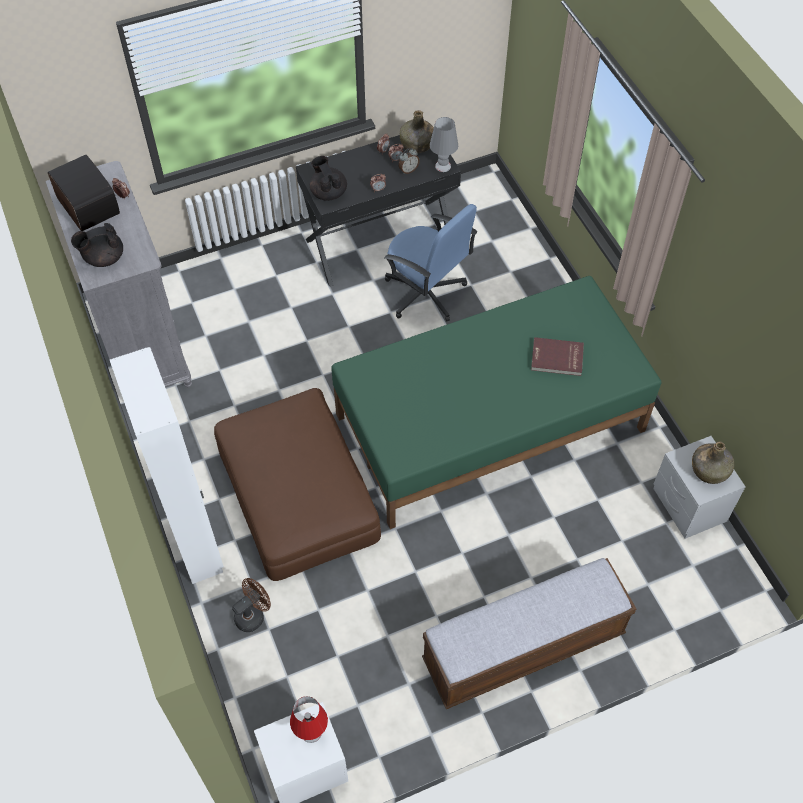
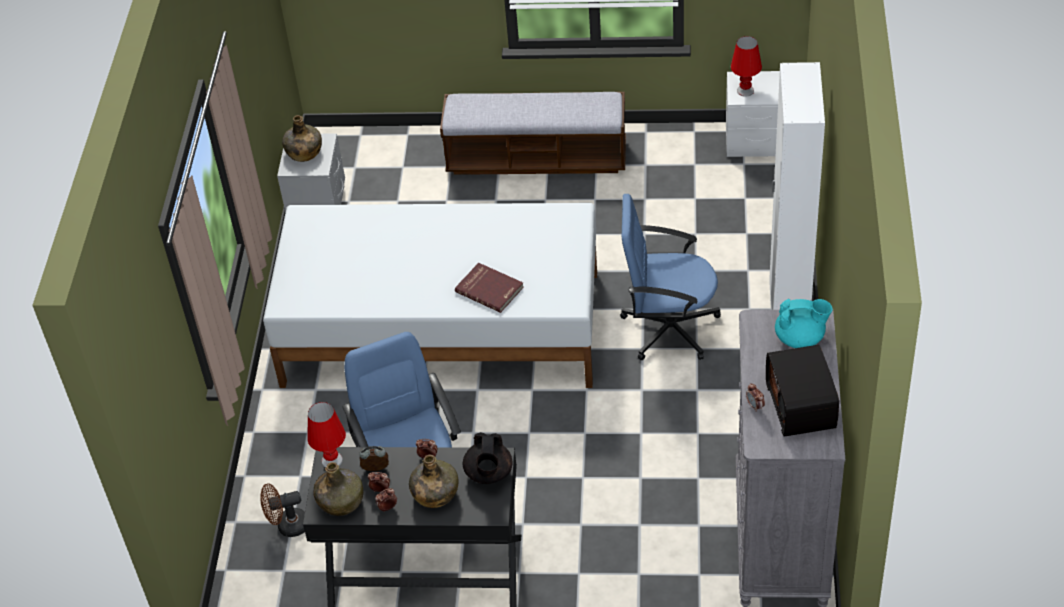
camera: 150 degrees left, 10 degrees down
(103, 258) = (800, 338): black teapot -> turquoise teapot
(253, 615) = (756, 247): brown fan -> brown fan (287, 526)
(298, 493) = (668, 328): brown ottoman -> blue office chair
(357, 169) = (435, 493): none -> green bottle
(442, 166) = (332, 460): grey table lamp -> red table lamp
(491, 423) = (441, 327): green bed -> white bed
(557, 358) = (365, 251): red book -> red book (490, 289)

